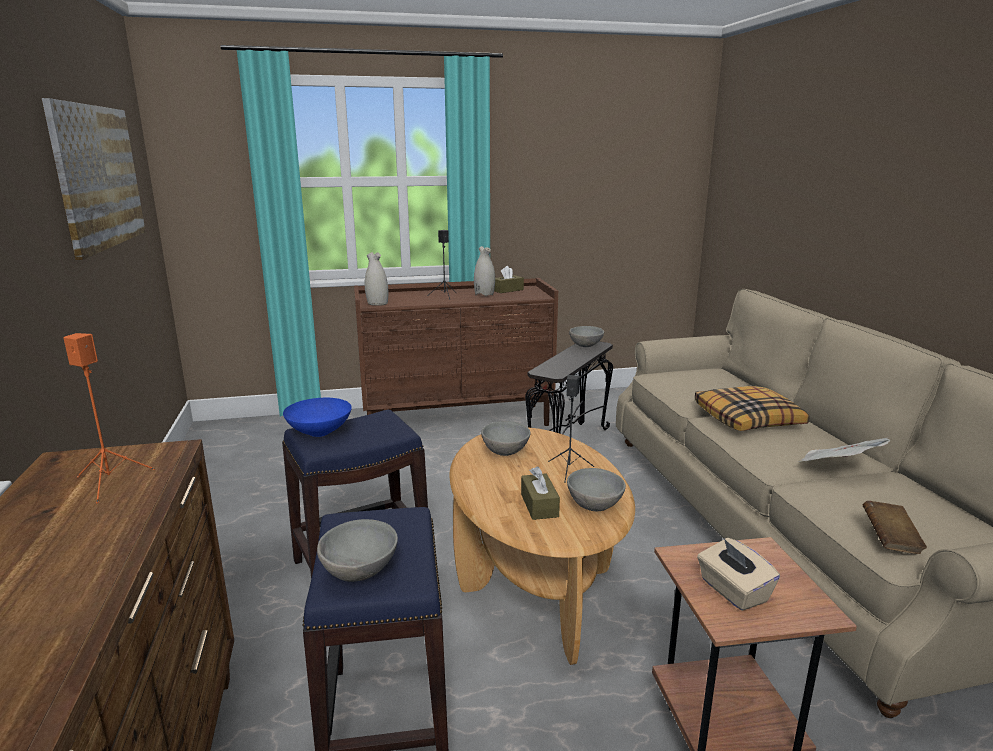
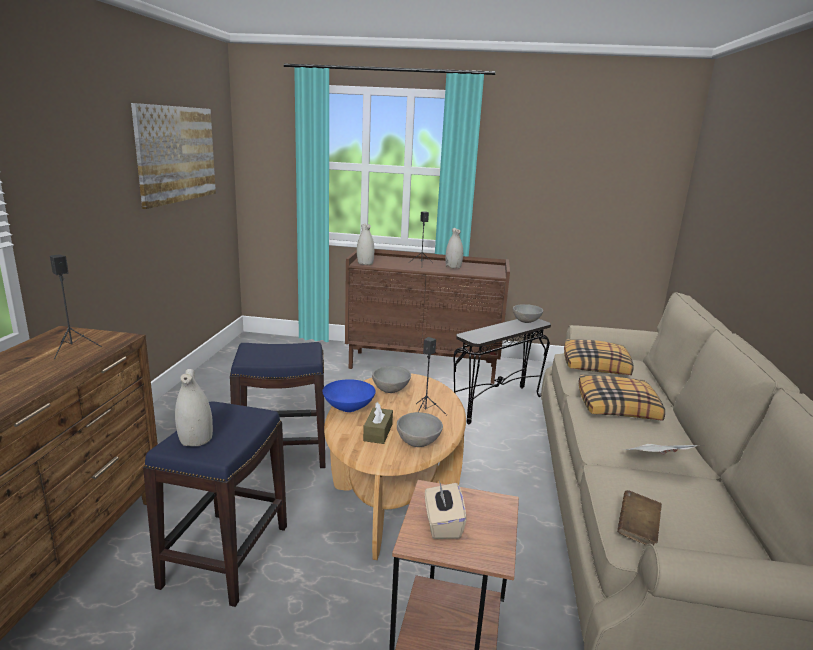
camera: 20 degrees right, 0 degrees up
(111, 482) = (73, 349): orange speaker -> black speaker
(320, 432) = (258, 348): blue bowl -> blue bowl (349, 408)
(361, 572) = (195, 440): grey bowl -> white vase
(507, 290) = (476, 266): brown tissue box -> none
(689, 381) = (596, 366): none -> pillow

